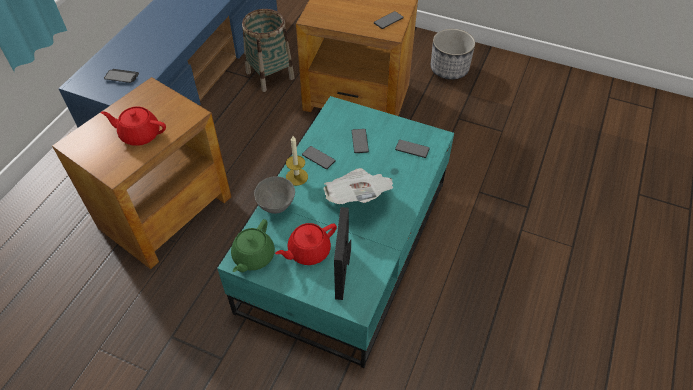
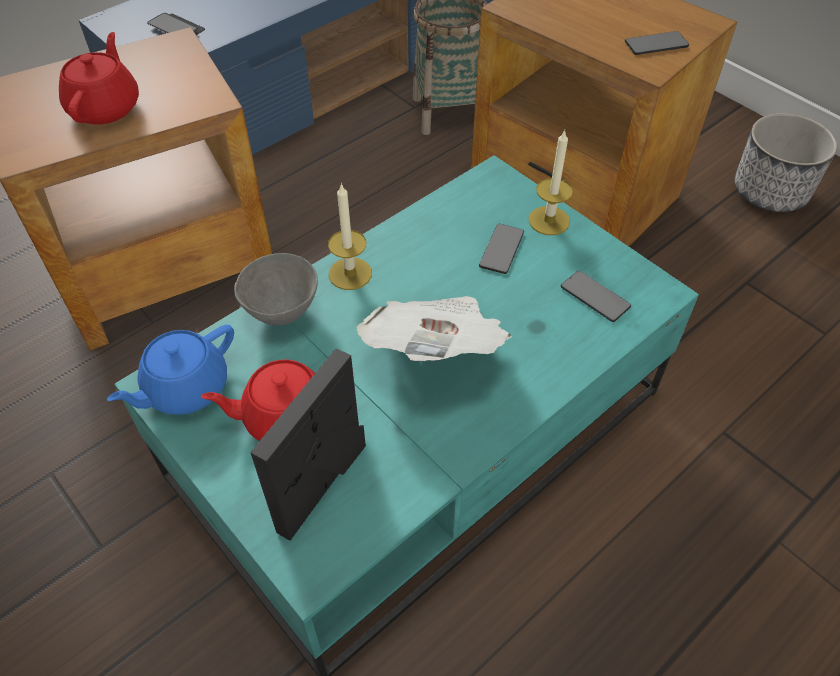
camera: 25 degrees right, 0 degrees up
(139, 134) = (106, 107): red teapot -> red teapot turned 60 degrees clockwise
(253, 257) = (185, 388): green teapot -> blue teapot
(318, 158) = (408, 254): phone -> none
(373, 120) = (549, 220): none -> candle

